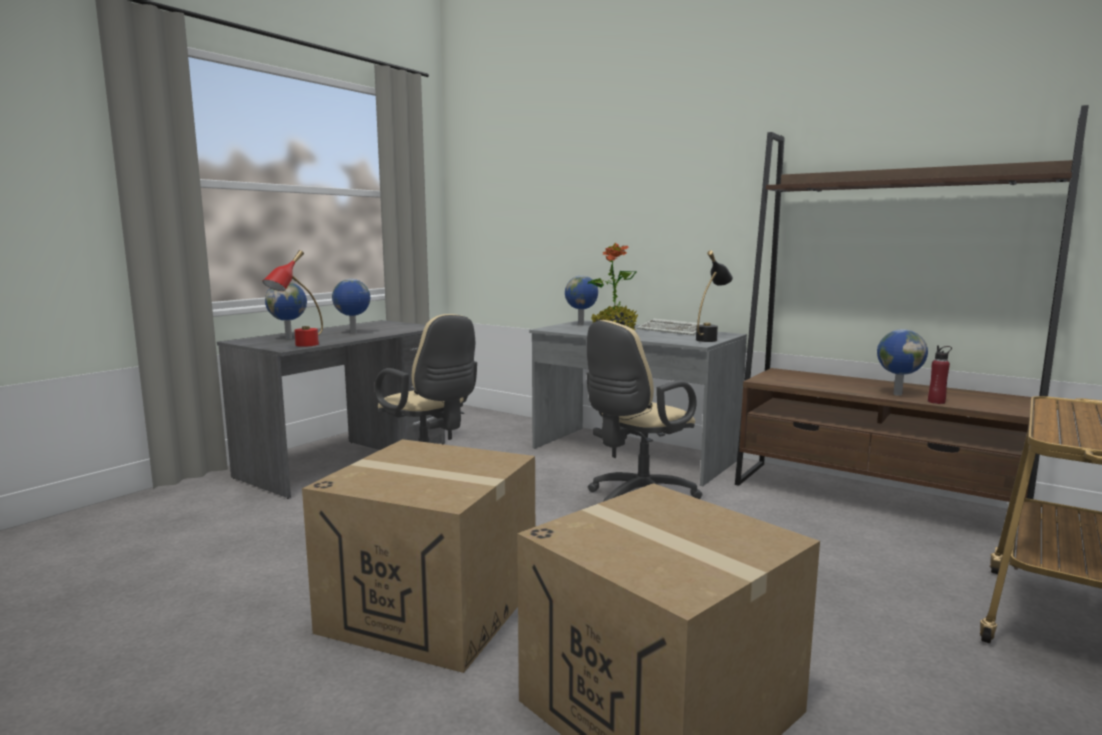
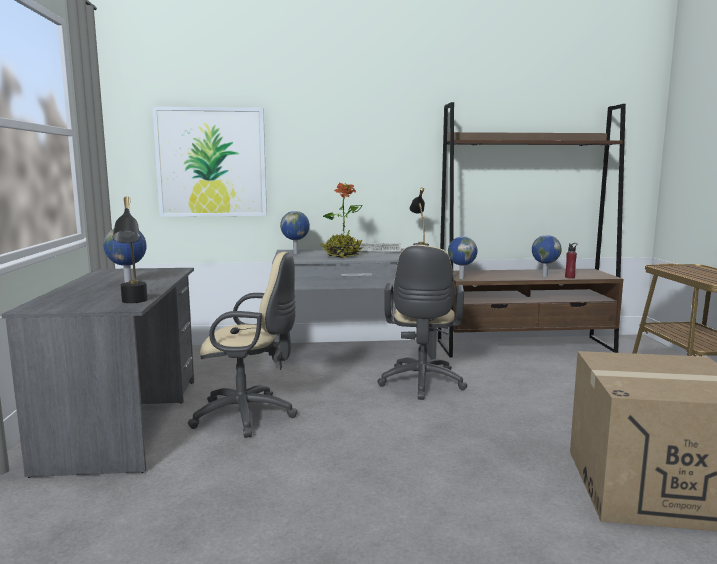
camera: 40 degrees left, 0 degrees up
(289, 338) = (82, 298): globe -> globe (461, 278)
(299, 346) = (134, 303): red table lamp -> black table lamp
(432, 607) = (447, 497): cardboard box -> none
(527, 221) = (211, 162): none -> picture

